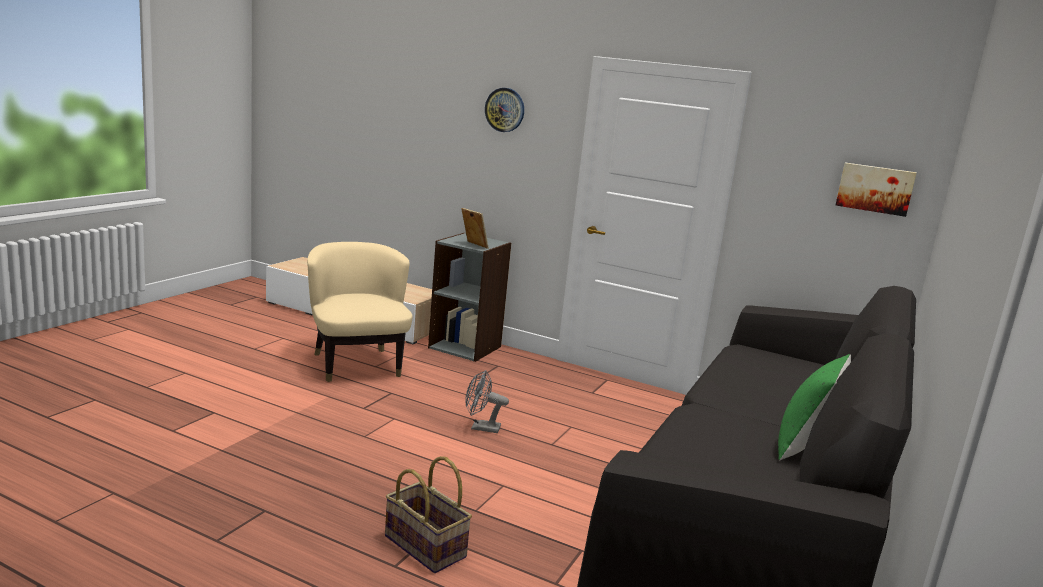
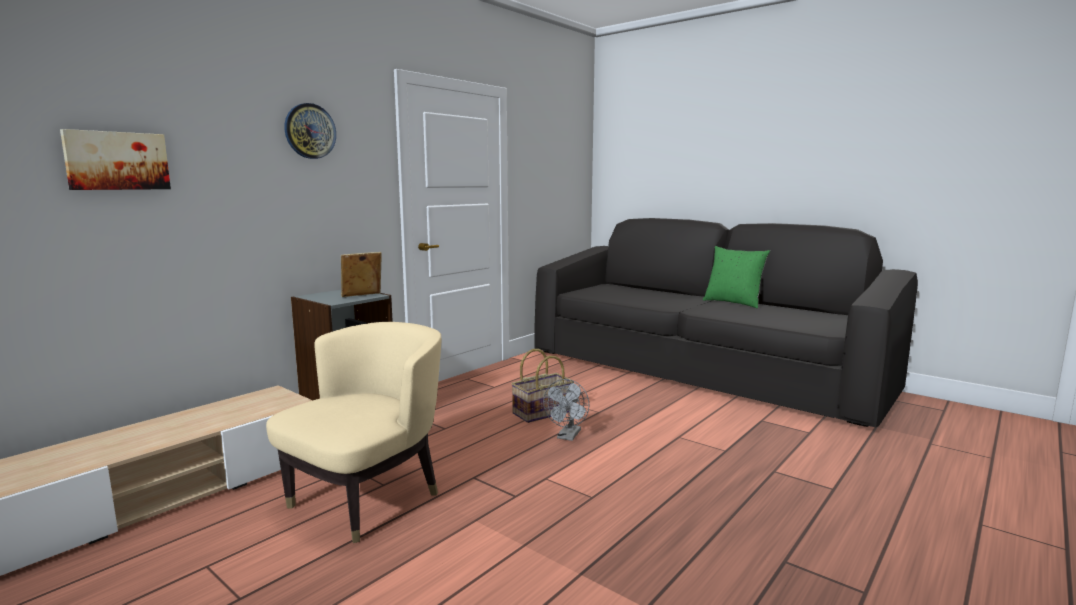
camera: 75 degrees left, 5 degrees down
(356, 364) = (368, 498): beige armchair -> beige armchair turned 135 degrees clockwise
(426, 546) = (794, 474): basket -> basket (542, 412)
(875, 188) = (570, 168): picture -> picture (117, 161)

